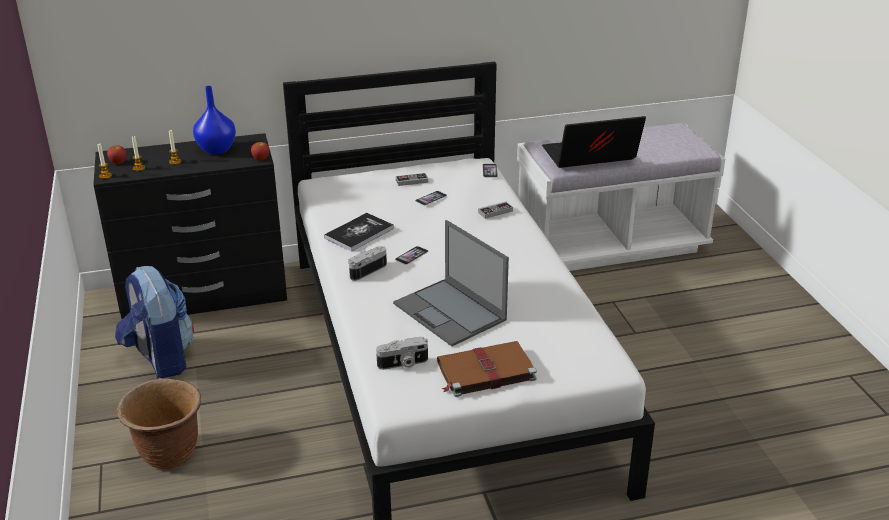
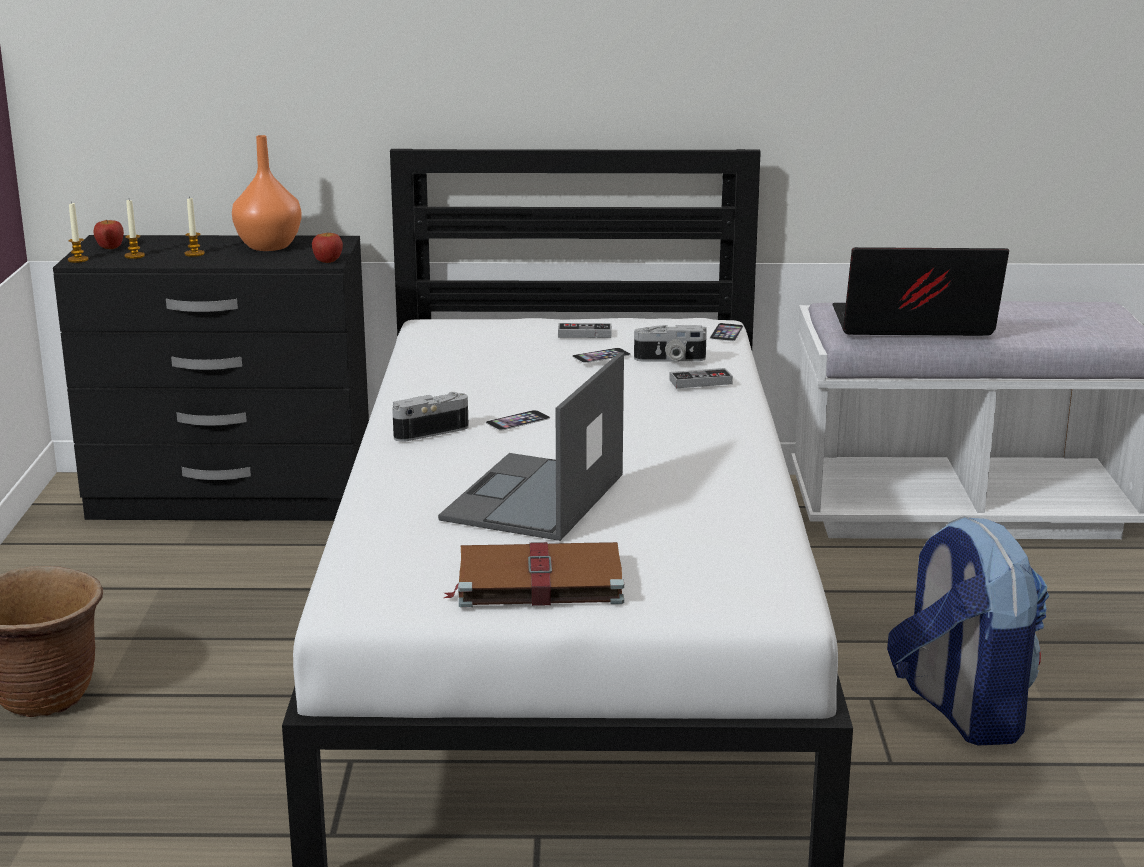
camera: 15 degrees right, 10 degrees down
(160, 359) = (112, 571): backpack -> backpack (960, 710)
(217, 150) = (270, 247): blue vase -> orange vase
(359, 233) = (450, 386): book -> none
(403, 364) = (401, 553): camera -> camera (670, 359)
(450, 312) = (533, 498): laptop -> laptop turned 45 degrees clockwise

